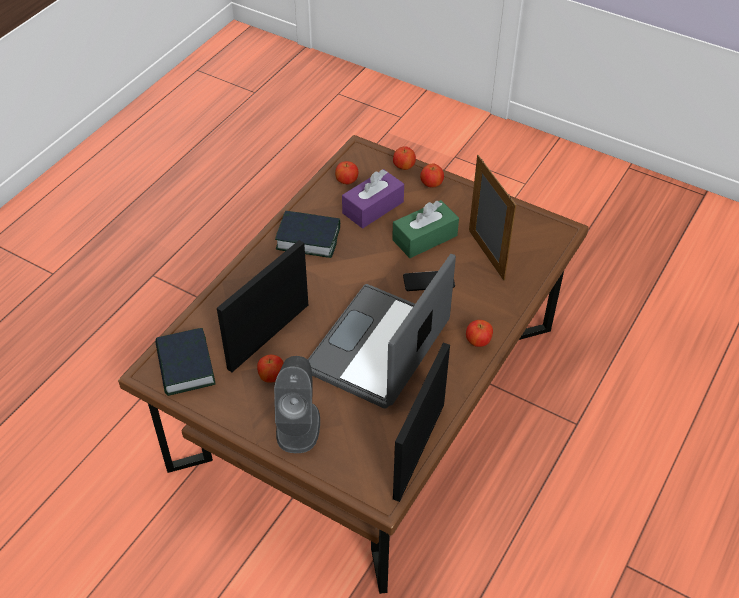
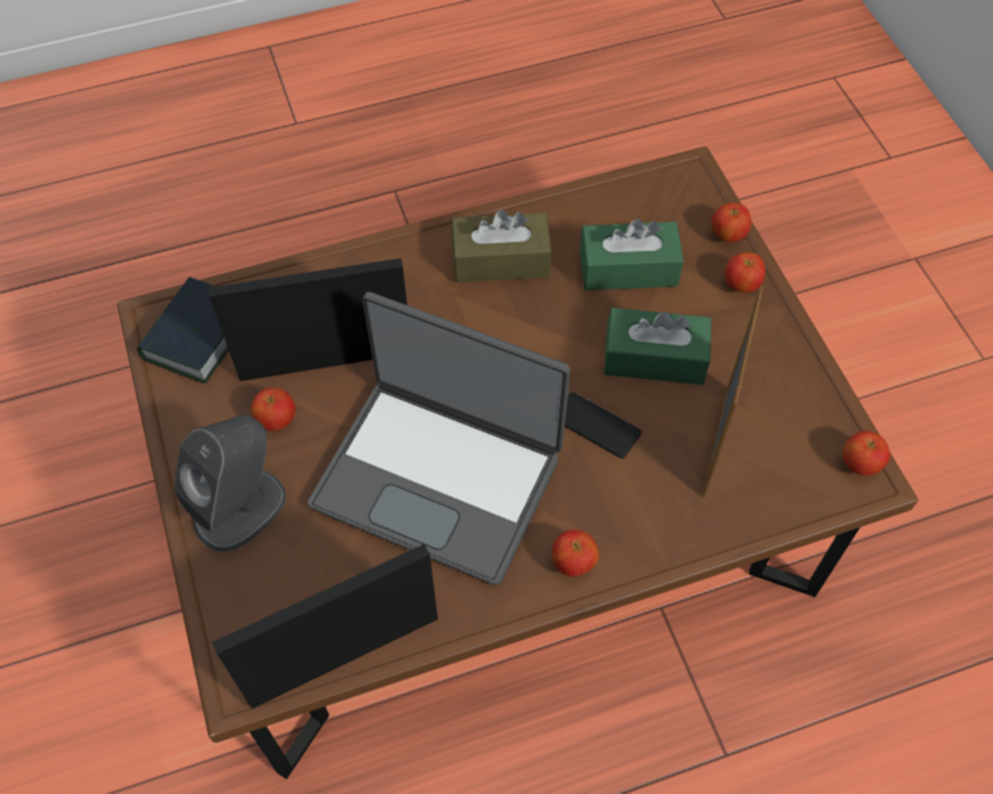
camera: 40 degrees right, 10 degrees up
(308, 238) = (500, 260): book -> brown tissue box
(346, 181) = (630, 209): apple -> apple (859, 463)
(373, 207) = (628, 269): purple tissue box -> green tissue box
(380, 348) = (439, 477): laptop -> laptop turned 135 degrees counterclockwise

